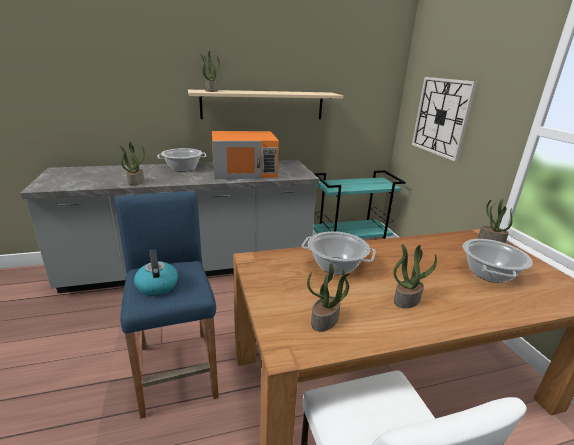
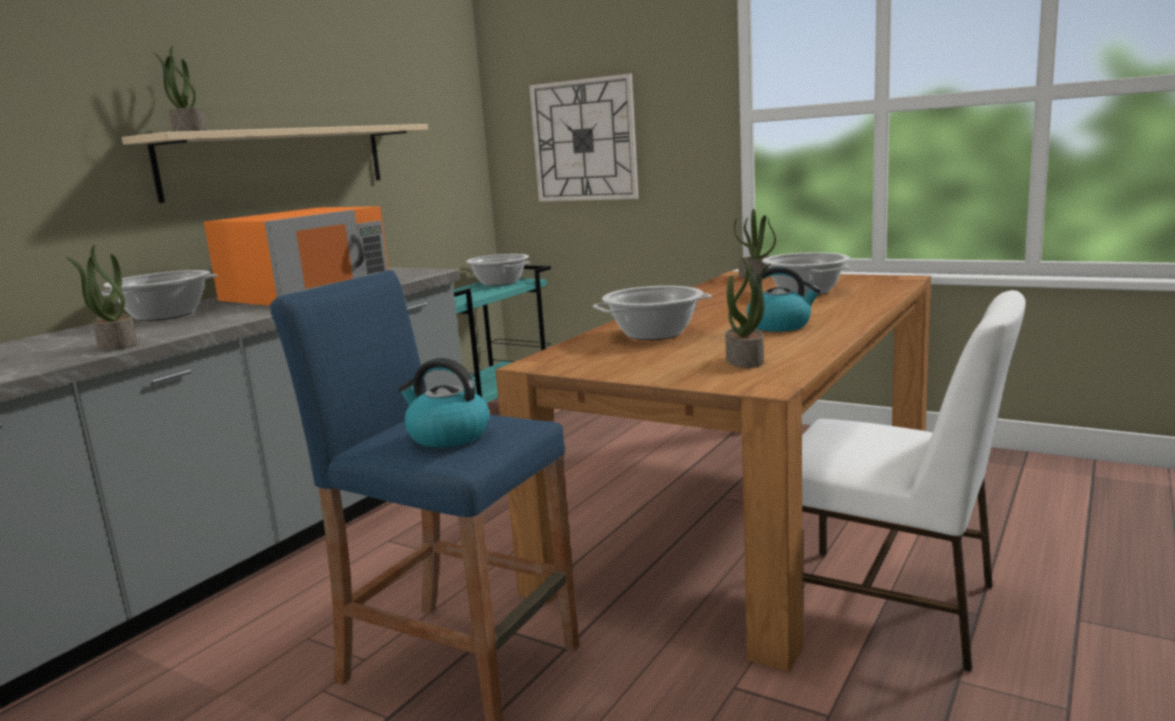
camera: 40 degrees left, 10 degrees down
(376, 182) = (499, 283): none -> cooking pot
(406, 299) = (780, 326): potted plant -> kettle

